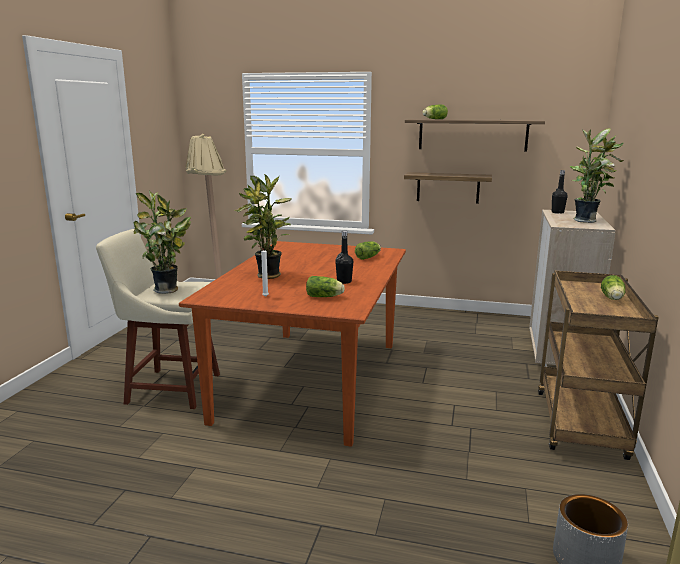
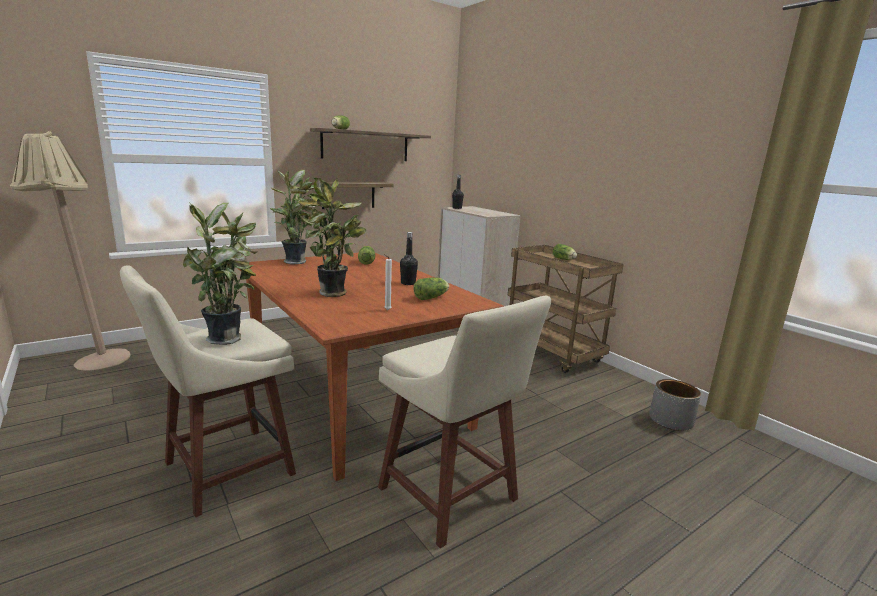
camera: 50 degrees left, 0 degrees up
(243, 475) = (451, 497): none -> beige stool
(586, 221) = (489, 211): potted plant -> potted plant (296, 262)

